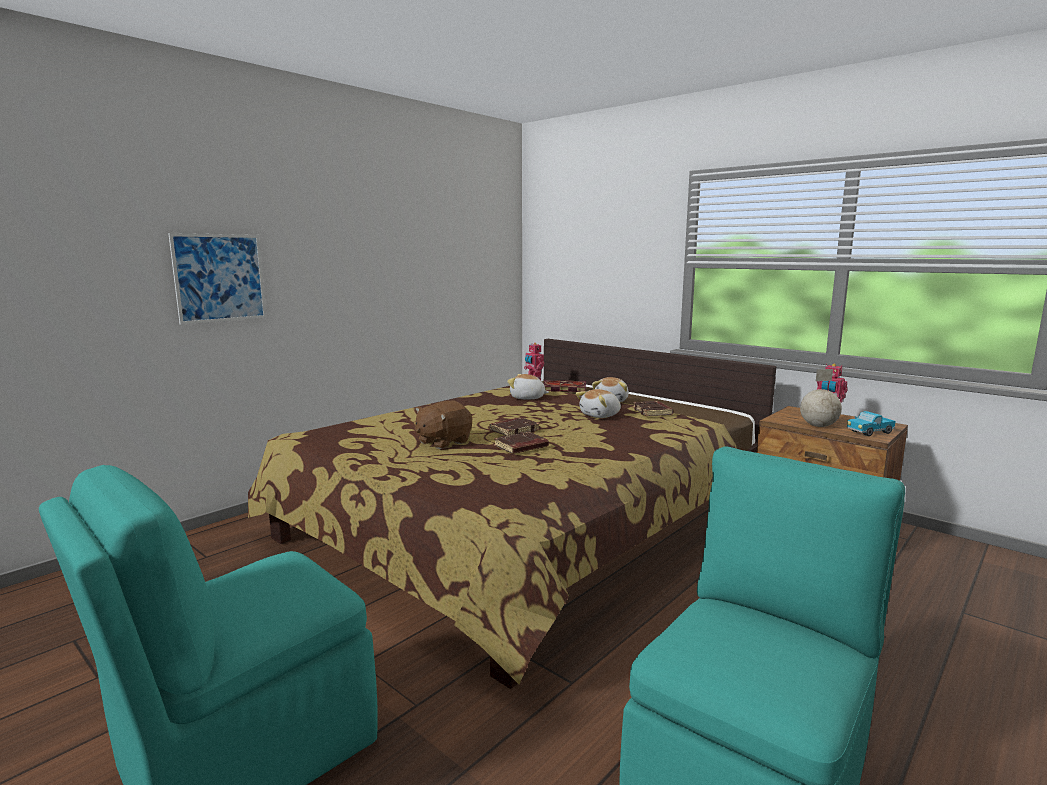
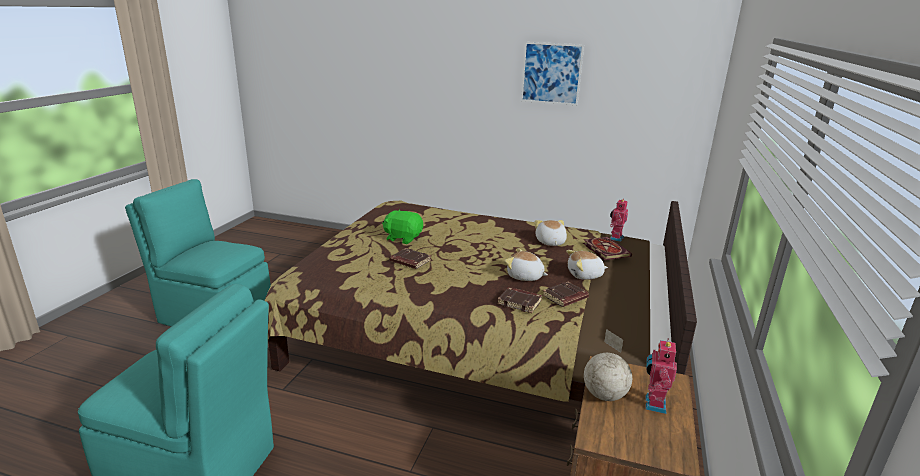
camera: 65 degrees right, 10 degrees up
(220, 278) = (413, 97): picture -> picture (551, 73)
(443, 442) = (403, 238): brown plush toy -> green plush toy
(514, 430) = (448, 253): brown book -> brown book (520, 302)
(869, 432) = (613, 435): toy truck -> none

